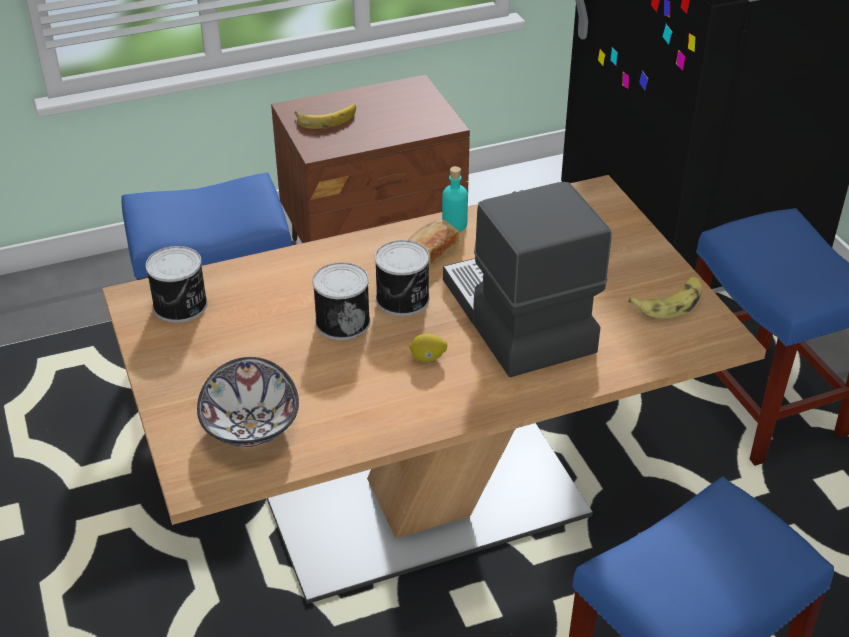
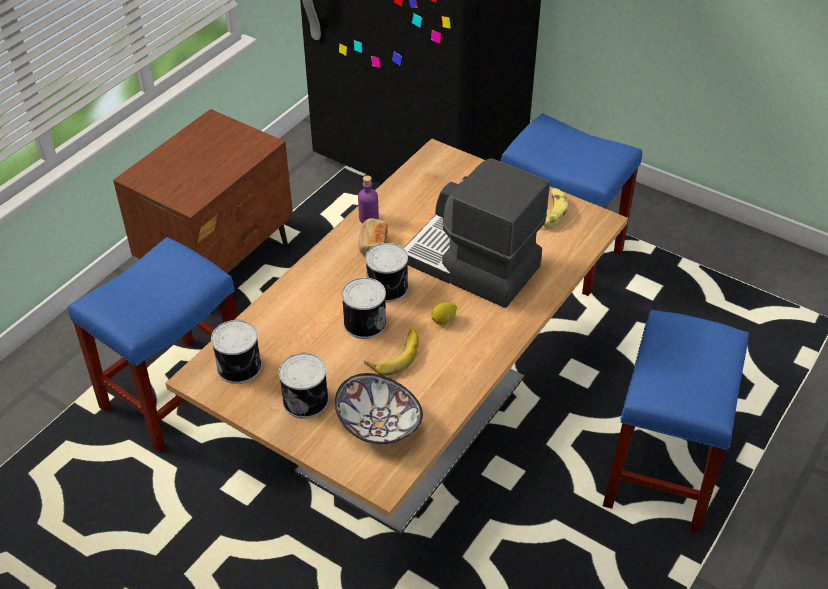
camera: 35 degrees left, 5 degrees up
(208, 366) = (306, 399): none -> can
(325, 117) = (169, 174): banana -> banana (393, 354)
(454, 225) = (368, 218): turquoise bottle -> purple bottle

